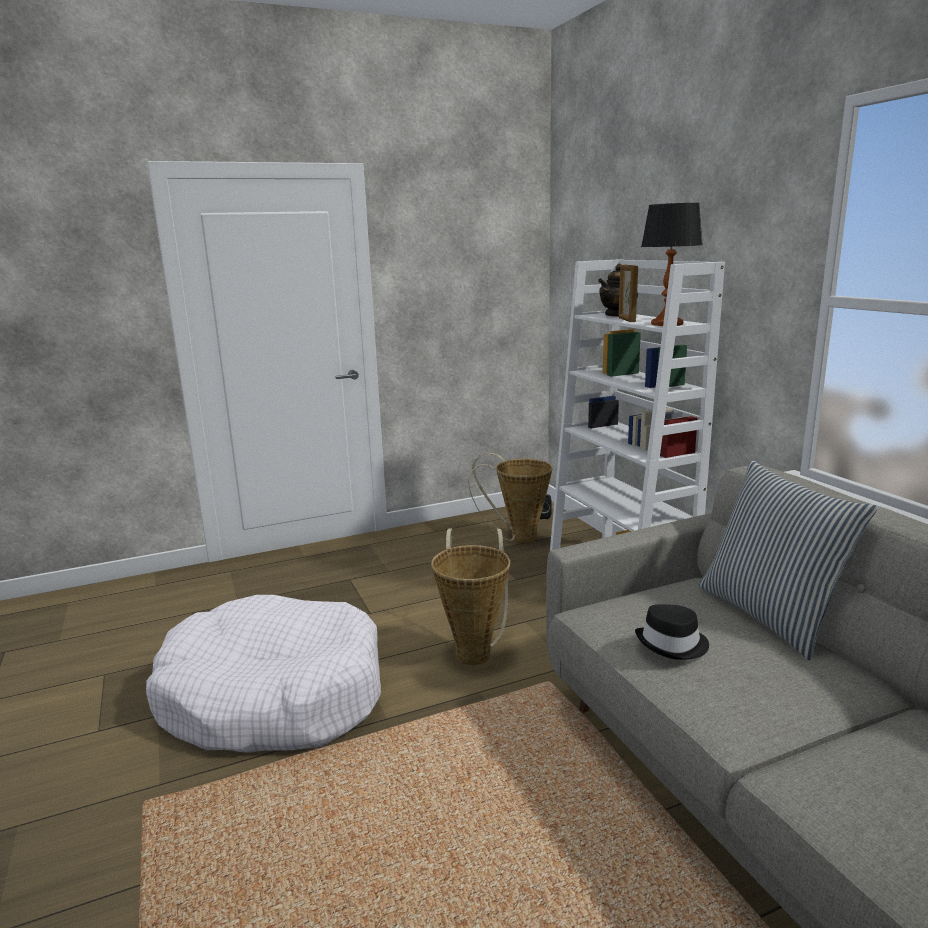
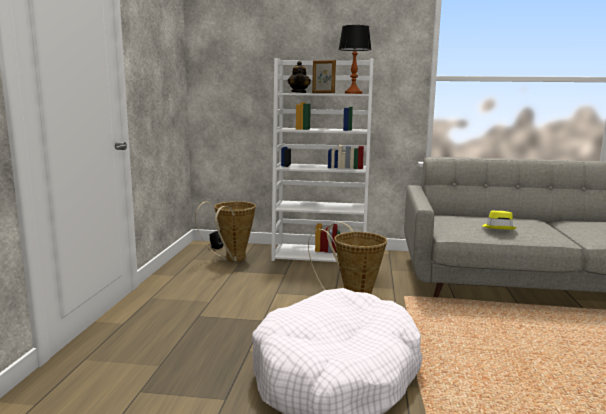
camera: 60 degrees left, 5 degrees down
(673, 644) = (498, 227): black hat -> yellow hat
(770, 615) = (481, 215): pillow -> none

